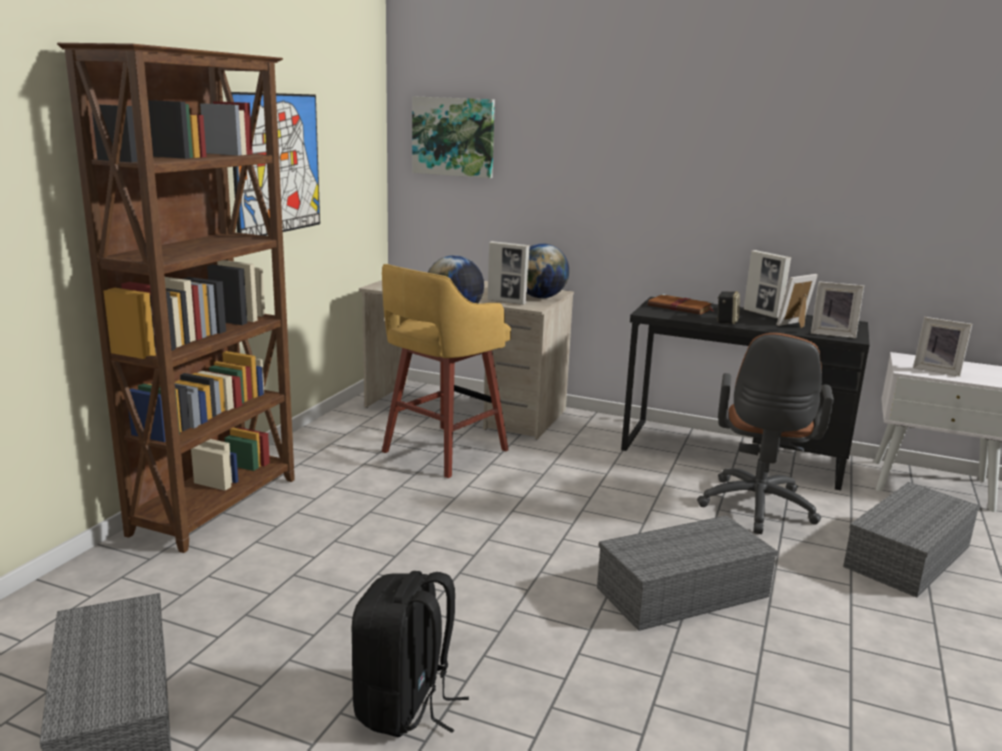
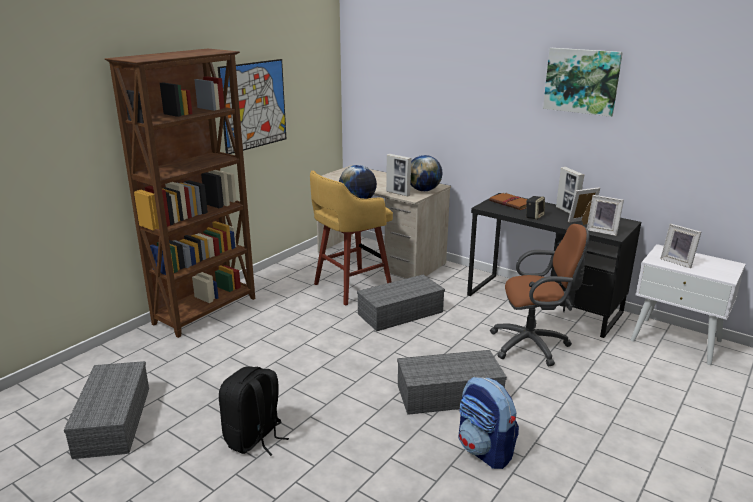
camera: 15 degrees right, 5 degrees up
(453, 137) = (379, 79): picture -> picture (582, 81)
(756, 509) = (533, 345): brown office chair -> brown office chair turned 120 degrees counterclockwise
(789, 670) = (485, 450): none -> backpack
(907, 555) = (618, 388): grey storage box -> grey storage box (401, 312)

